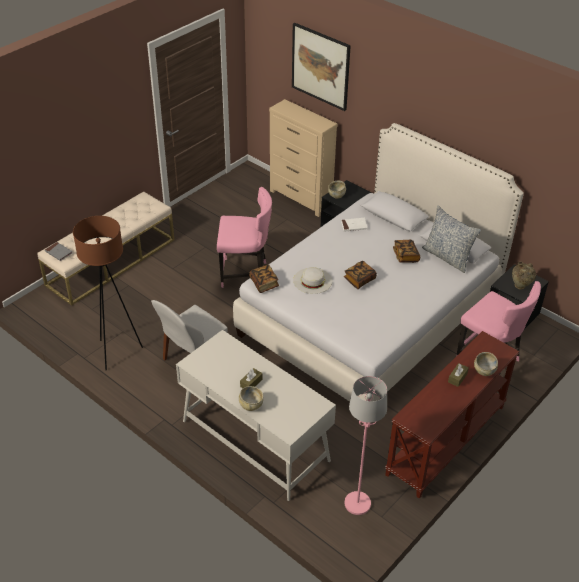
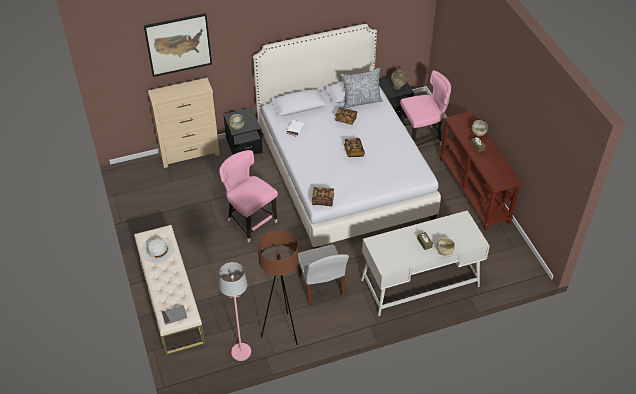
camera: 60 degrees left, 5 degrees up
(245, 273) = (250, 222): pink chair -> pink chair turned 75 degrees counterclockwise
(312, 280) = (338, 174): white hat -> white hat (157, 249)
(357, 503) = (499, 254): pink floor lamp -> pink floor lamp (241, 352)

